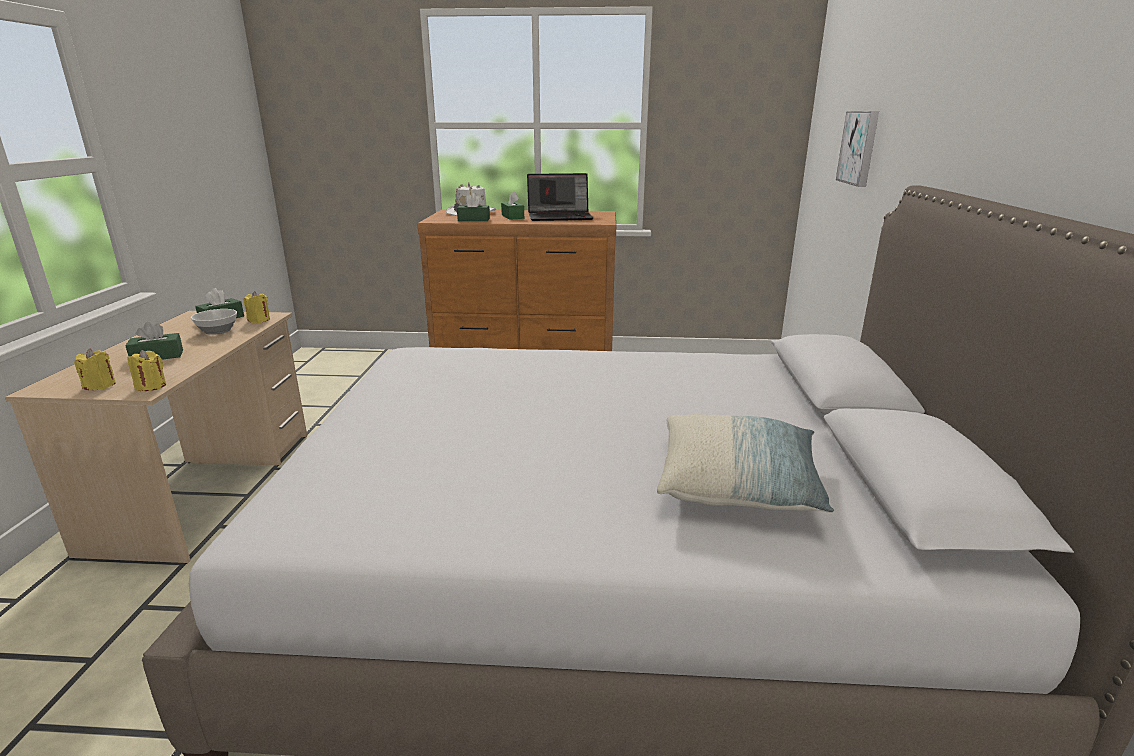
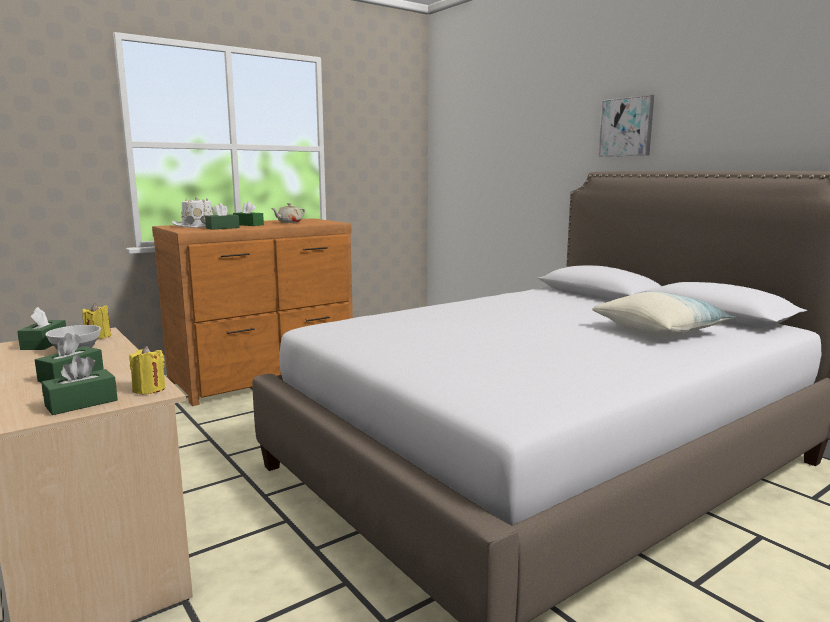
camera: 40 degrees left, 10 degrees down
(100, 385) = (81, 403): yellow candle -> green tissue box
(560, 217) = (289, 222): laptop -> beige teapot
(859, 148) = (502, 160): picture -> picture (626, 127)

